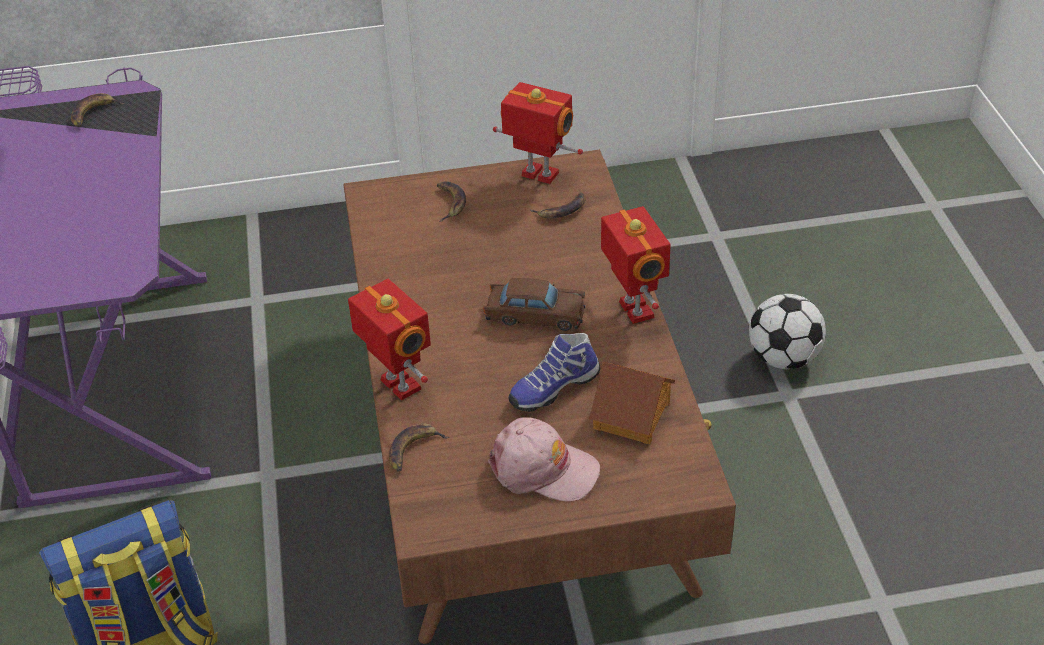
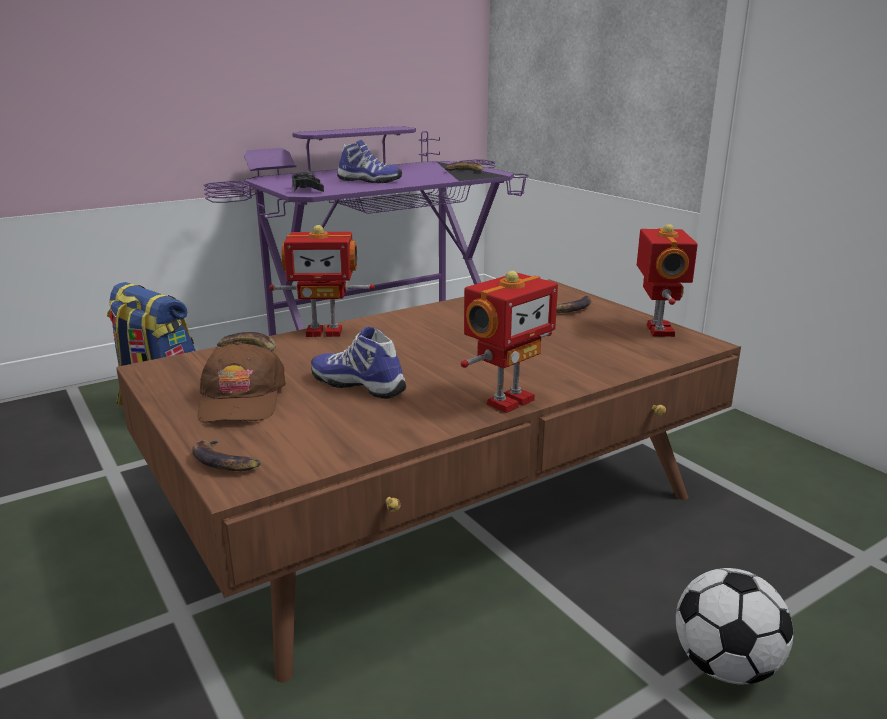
camera: 65 degrees right, 20 degrees down
(85, 208) = (368, 181): none -> shoe
(98, 271) = (307, 189): none -> black game controller
(398, 386) = (324, 332): toy robot -> toy robot turned 60 degrees clockwise
(535, 315) = (457, 361): brown toy car -> none
(543, 469) = (241, 399): pink cap -> brown cap
(562, 210) = (622, 346): banana -> banana (224, 461)
(633, 415) = (341, 427): toy house -> none

